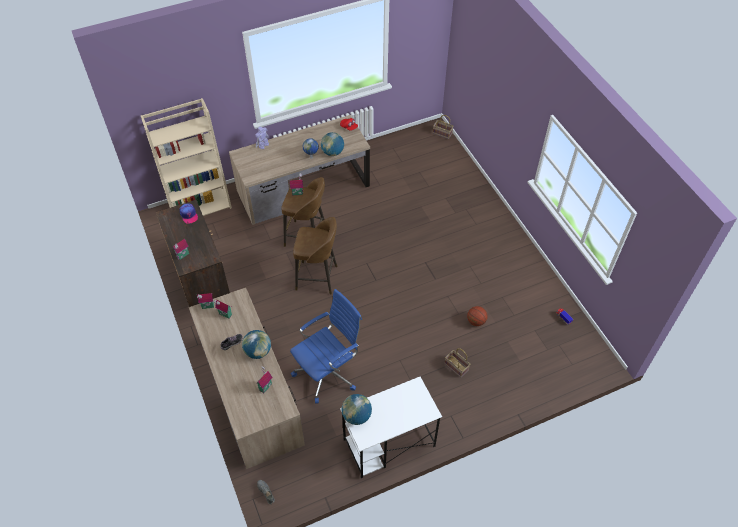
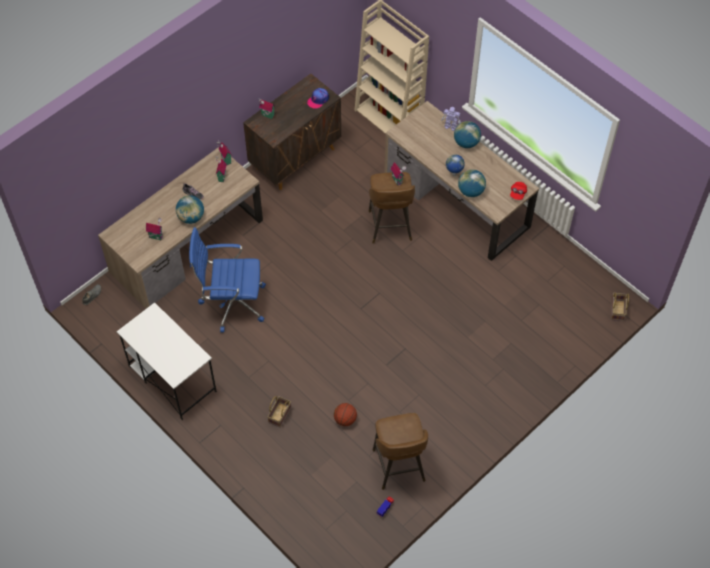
camera: 70 degrees right, 5 degrees up
(318, 278) = (340, 255): brown stool -> brown stool (399, 467)
(328, 372) = (231, 302): blue office chair -> blue office chair turned 150 degrees clockwise
(356, 416) = (150, 318): globe -> globe (466, 143)

